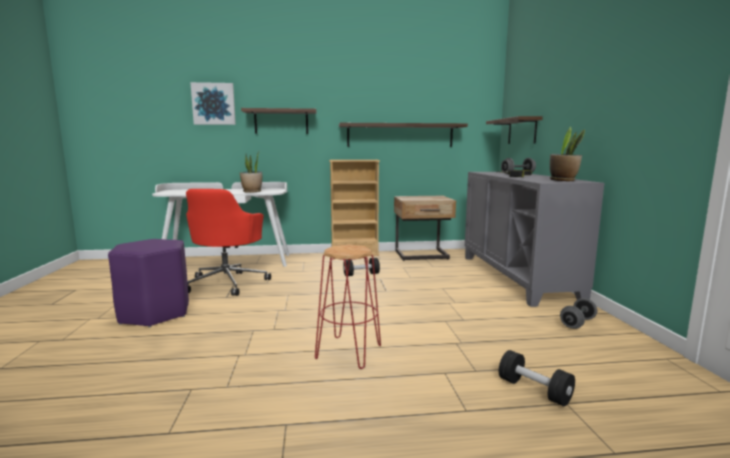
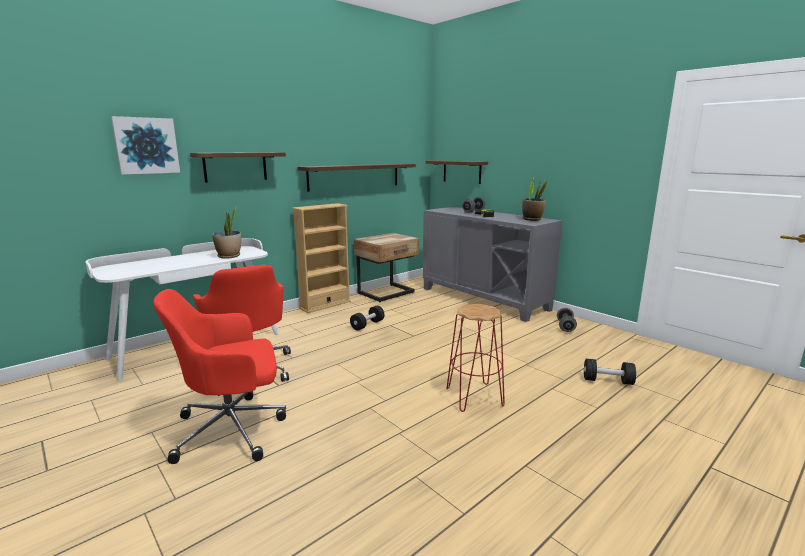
camera: 35 degrees left, 5 degrees up
(155, 313) = (233, 429): purple stool -> red office chair

